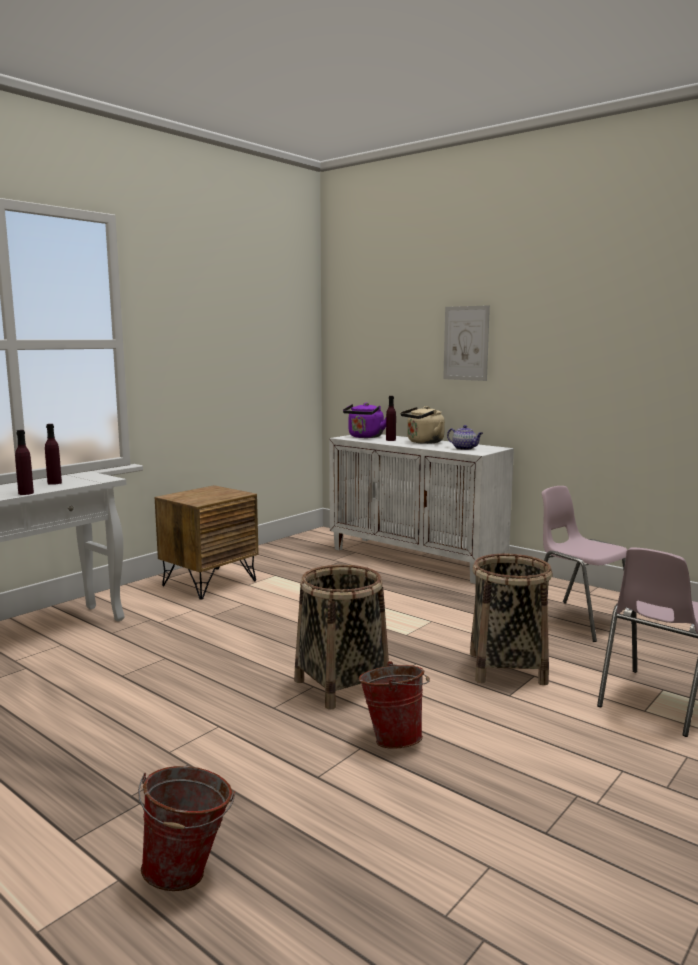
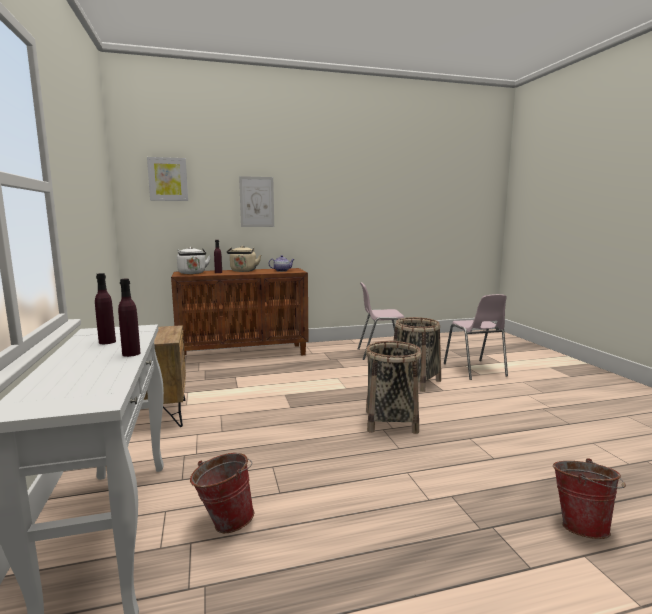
camera: 55 degrees left, 0 degrees up
(365, 437) = (192, 273): purple kettle -> white kettle
(369, 315) = (168, 179): none -> picture
(393, 738) = (465, 427): bucket -> bucket (224, 521)
(416, 559) = (244, 354): white cabinet -> brown cabinet

